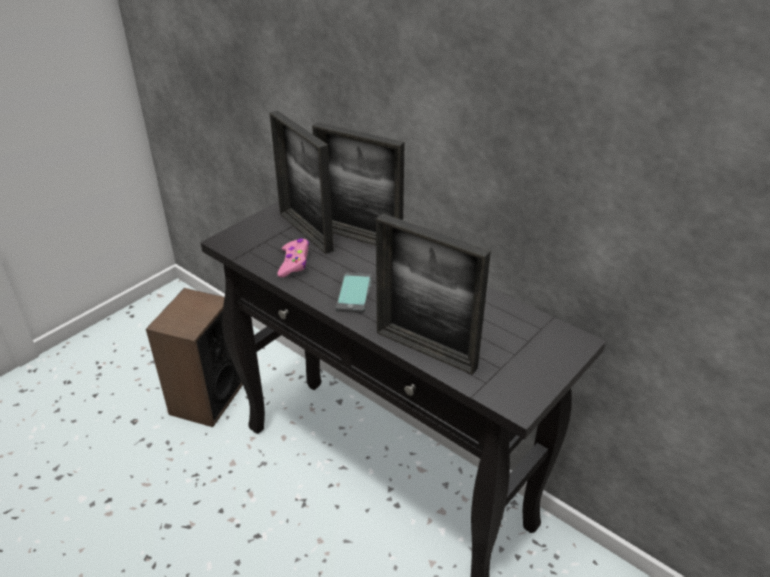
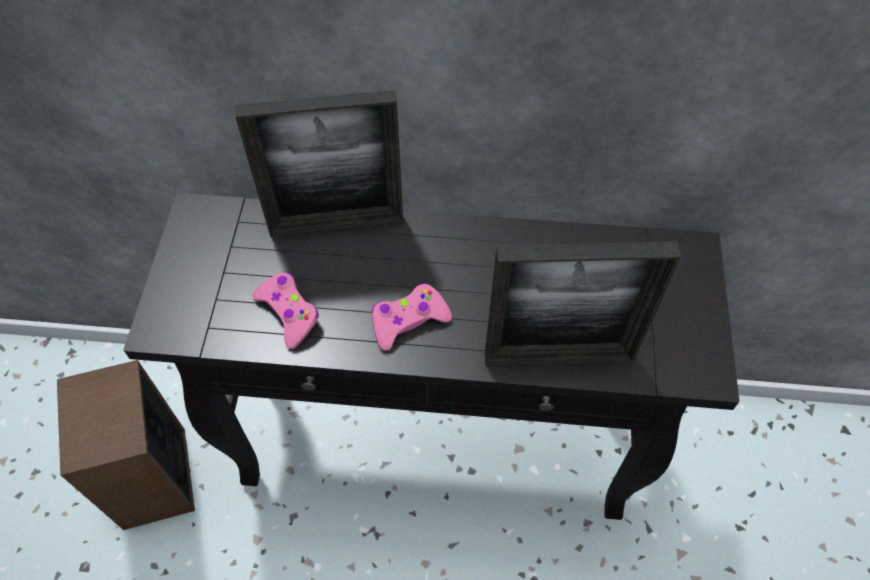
camera: 35 degrees left, 20 degrees up
(305, 231) = (257, 251): picture frame -> none
(354, 294) = (408, 320): phone -> pink game controller

